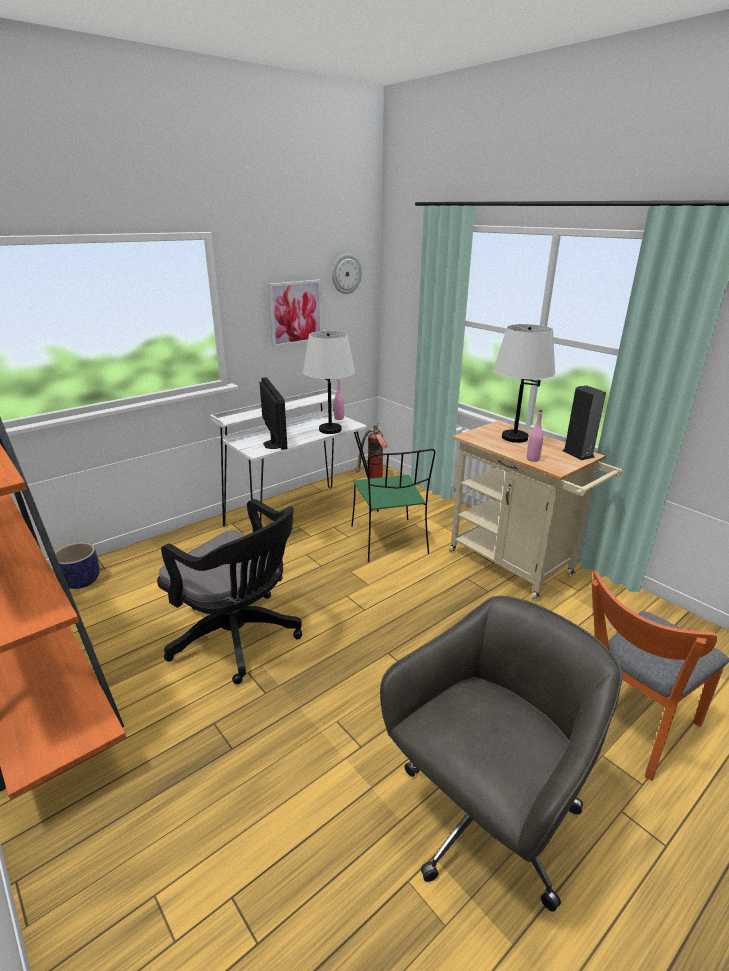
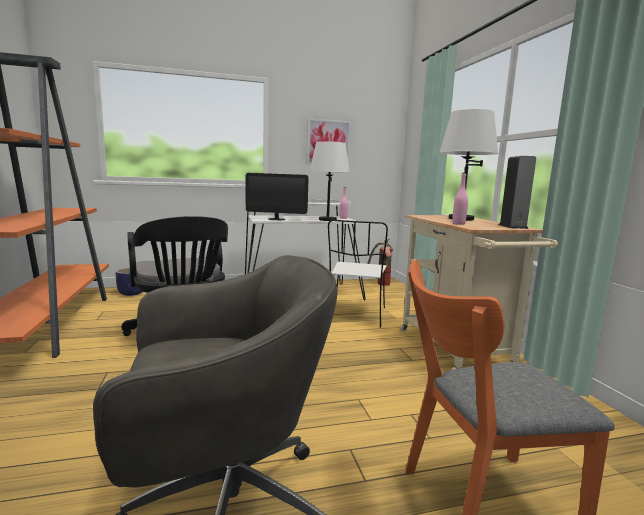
camera: 25 degrees right, 15 degrees down
(273, 444) = (276, 219): monitor -> monitor turned 90 degrees clockwise
(346, 274) = (374, 121): wall clock -> none
(389, 541) = (355, 315): green chair -> white chair

